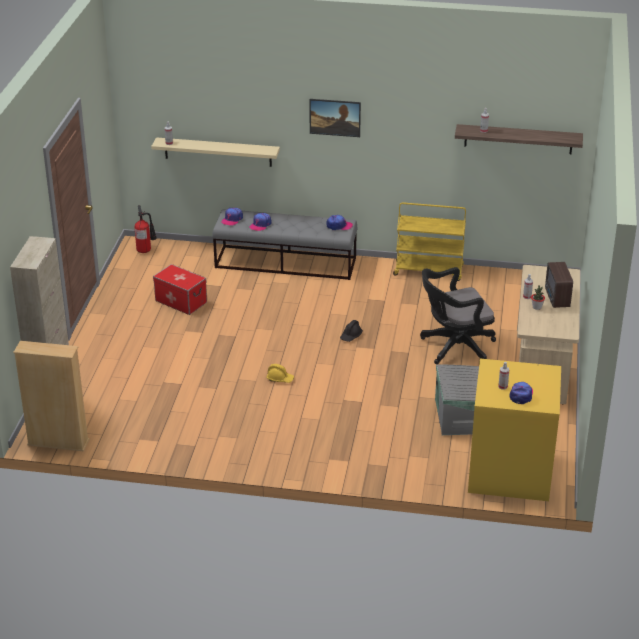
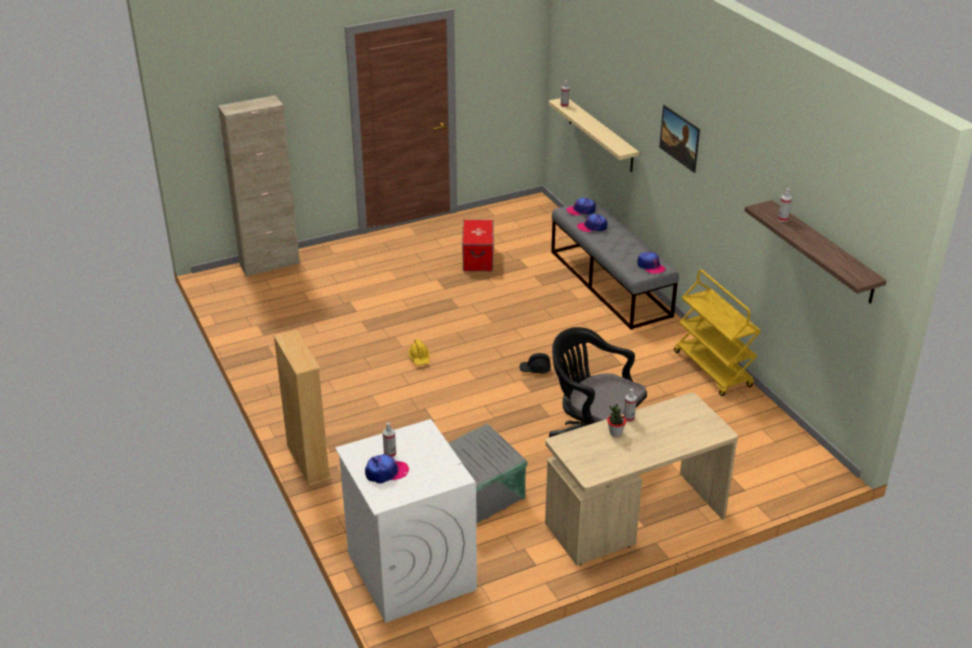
camera: 55 degrees right, 0 degrees up
(58, 442) = (217, 290): beige bookcase -> beige bookcase (308, 462)
(146, 250) = (533, 210): fire extinguisher -> none
(509, 472) = (410, 570): yellow washing machine -> white washing machine
(556, 299) = (651, 441): radio -> none

